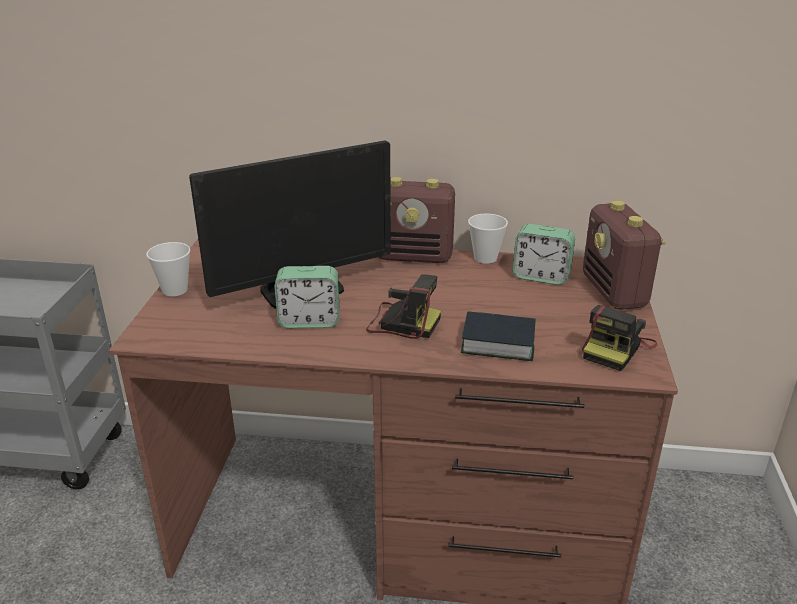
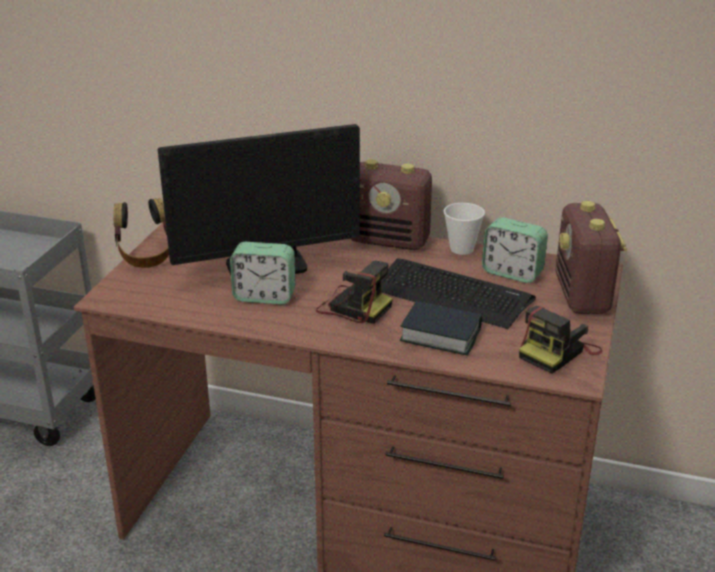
camera: 10 degrees right, 0 degrees up
(175, 290) = (146, 255): cup -> headphones
(492, 302) = (451, 294): none -> keyboard

